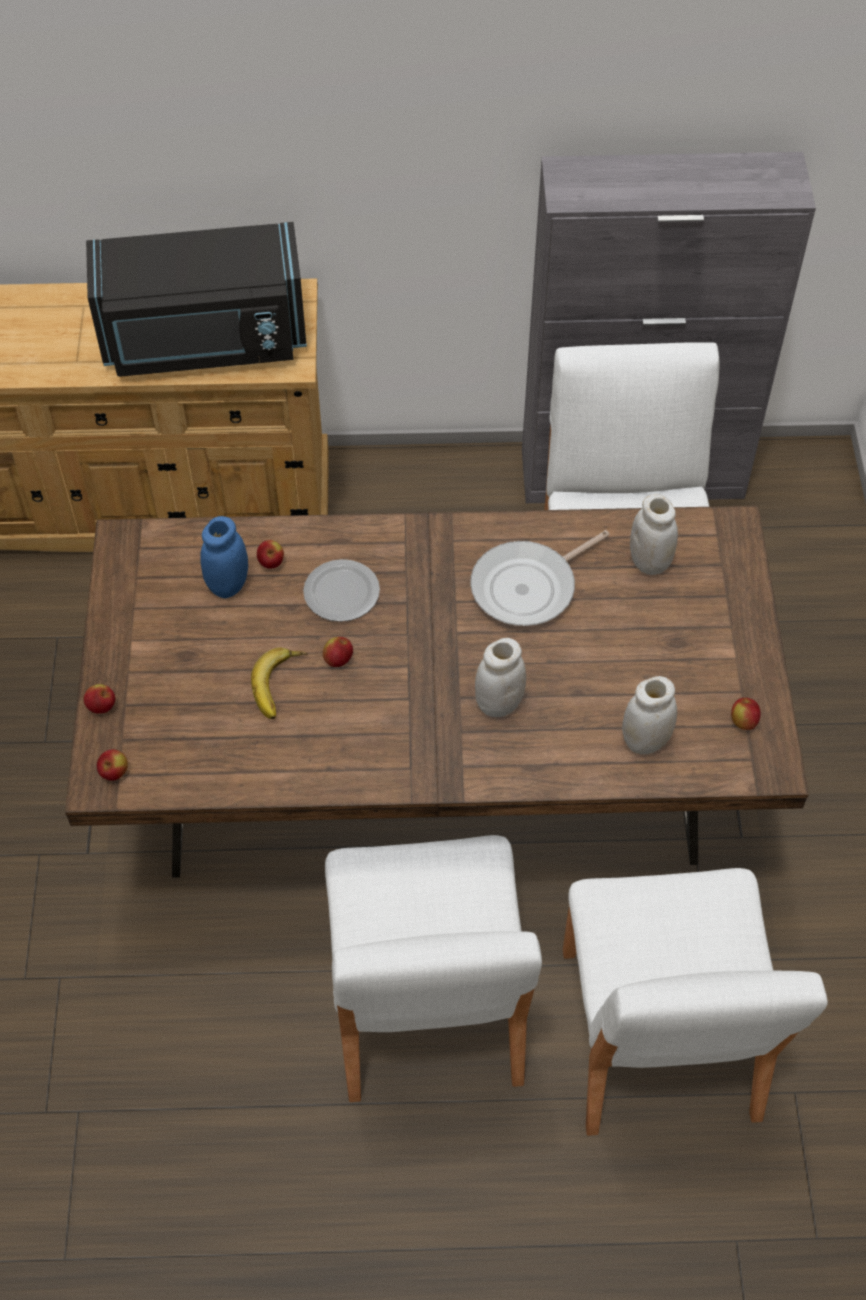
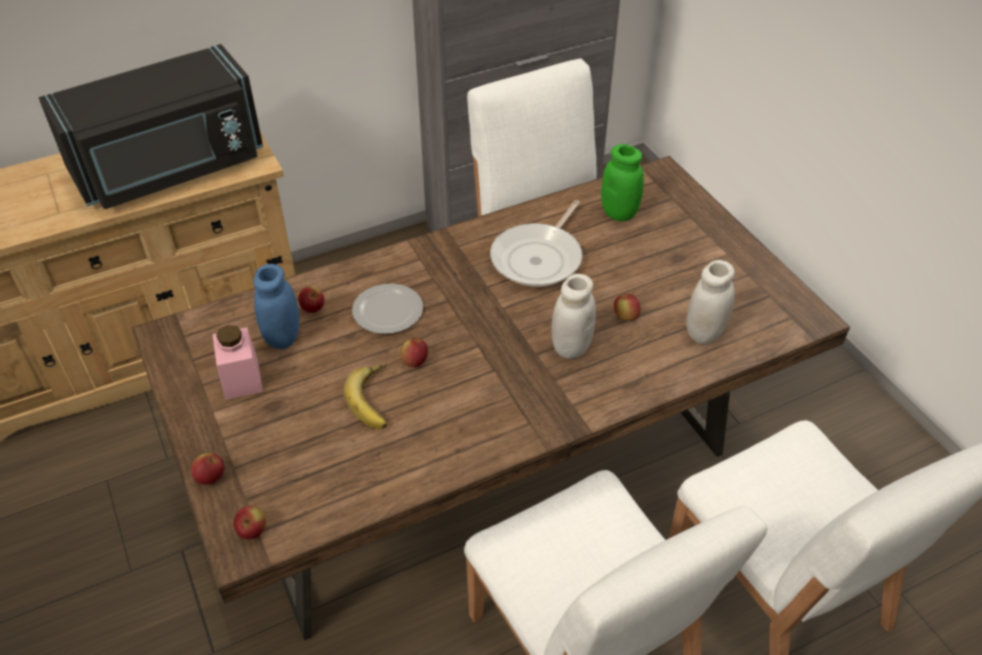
camera: 25 degrees left, 10 degrees down
(171, 615) = (241, 378): none -> pink jar
(649, 562) = (619, 213): white jar -> green jar
(743, 721) = (765, 294): apple -> apple (625, 317)

